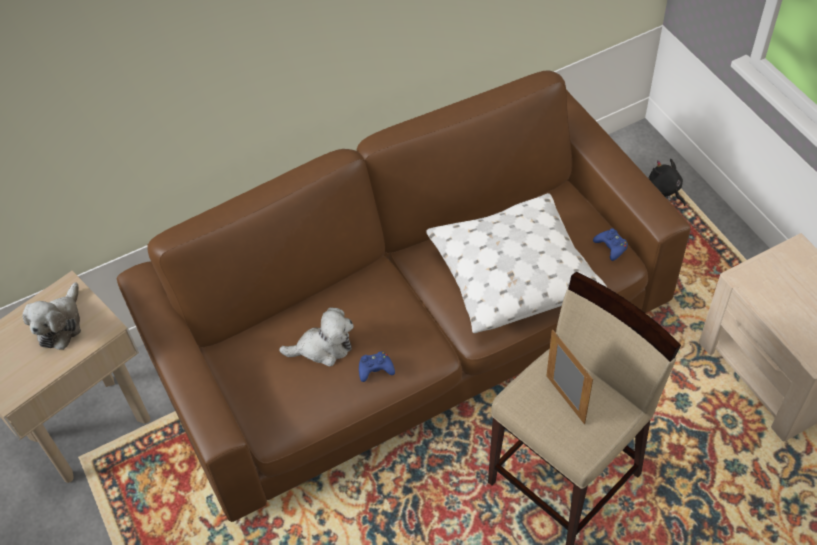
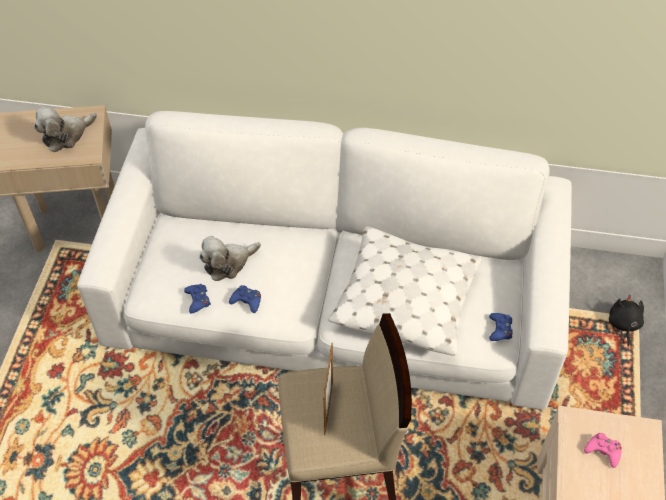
camera: 35 degrees right, 0 degrees up
(323, 347) = (228, 263): plush toy -> plush toy turned 120 degrees clockwise
(328, 399) = (198, 300): none -> blue game controller
(412, 329) = (333, 300): brown sofa -> white sofa
(784, 286) = (603, 451): none -> pink game controller

